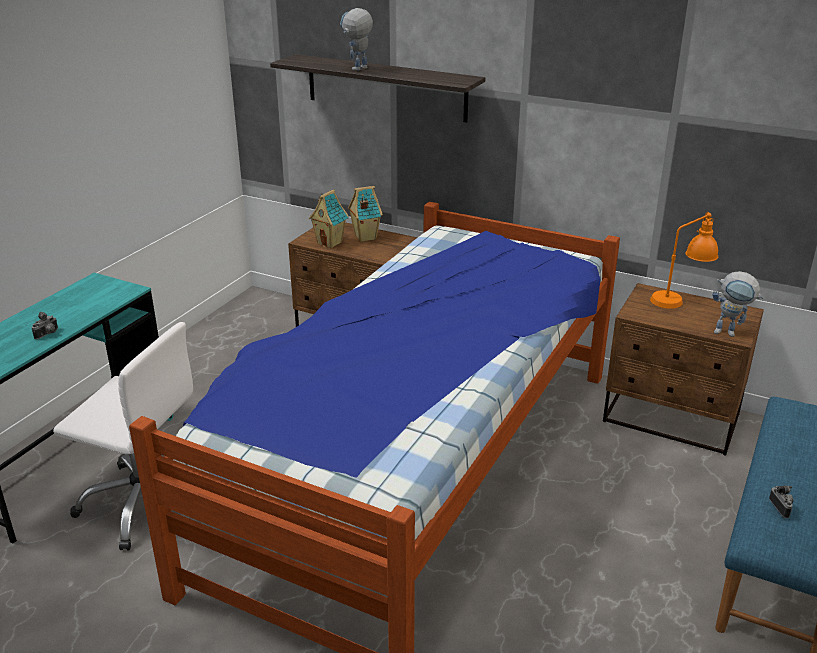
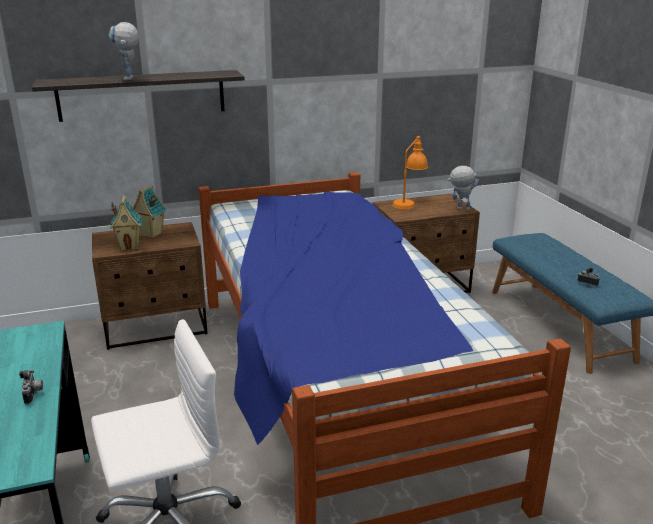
camera: 45 degrees left, 5 degrees down
(730, 333) = (459, 209): toy robot -> toy robot turned 150 degrees counterclockwise

